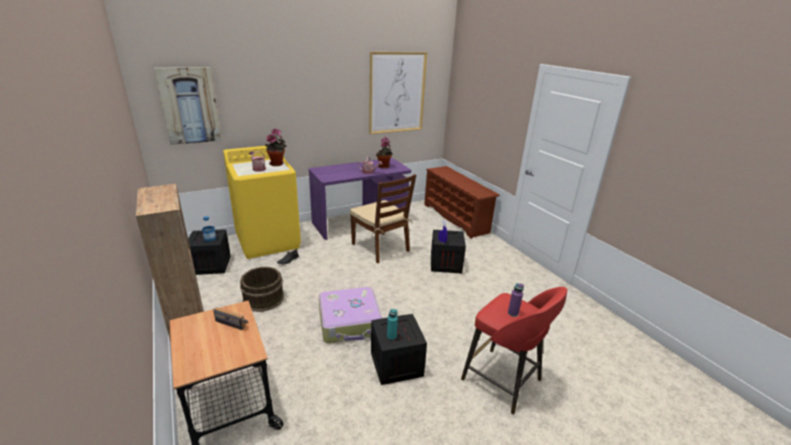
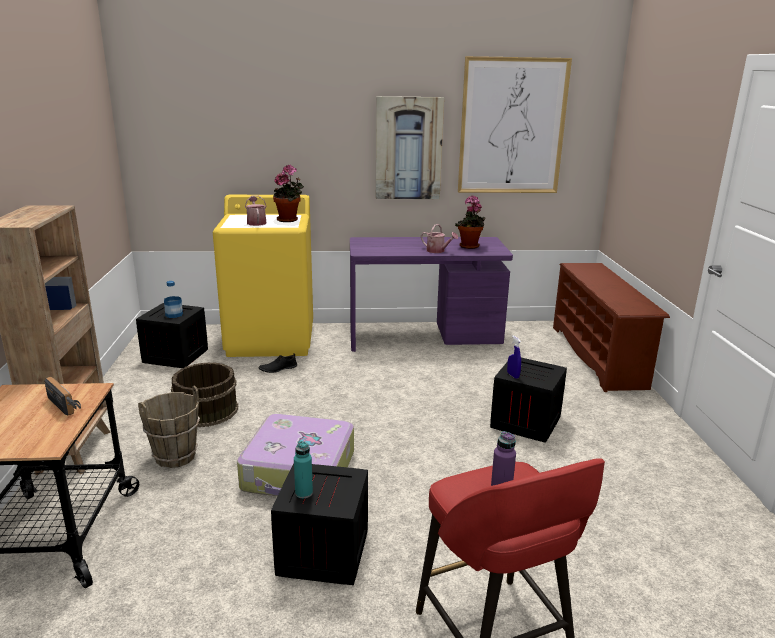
camera: 25 degrees right, 5 degrees down
(189, 106) = (187, 128): picture -> picture (408, 148)
(267, 333) = (175, 456): none -> brown bucket
(381, 247) = (430, 377): brown chair -> none

